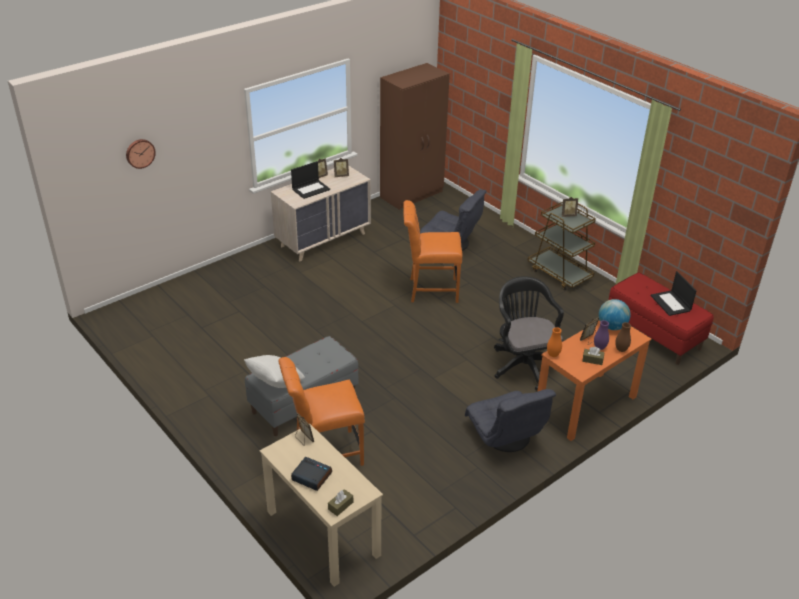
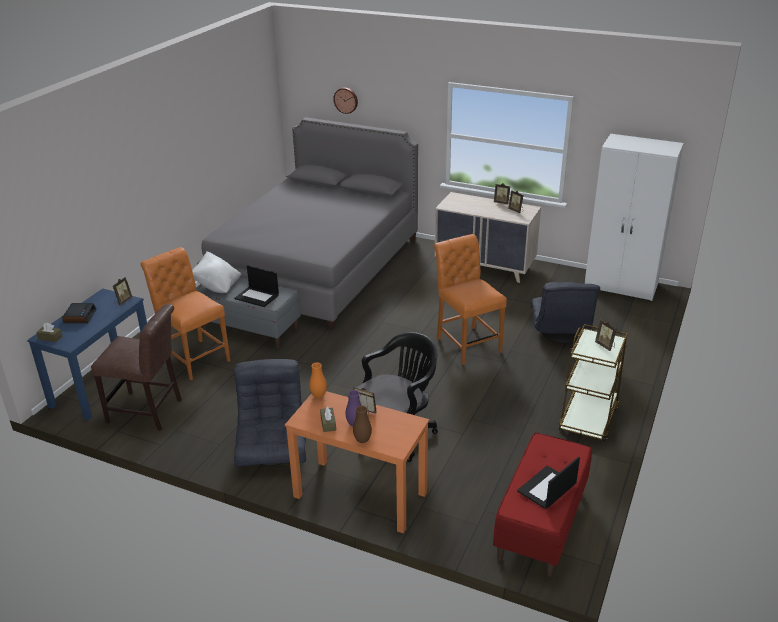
camera: 65 degrees right, 5 degrees down
(226, 329) = (316, 267): none -> grey bed
(311, 189) = (475, 205): laptop -> laptop (257, 297)
(322, 533) = (103, 384): beige desk -> blue desk
(397, 506) = (148, 412): none -> brown chair
(412, 194) = (621, 286): brown wardrobe -> white wardrobe
(505, 437) = (273, 450): grey armchair -> grey armchair turned 135 degrees clockwise
(611, 326) = (402, 425): globe -> none

